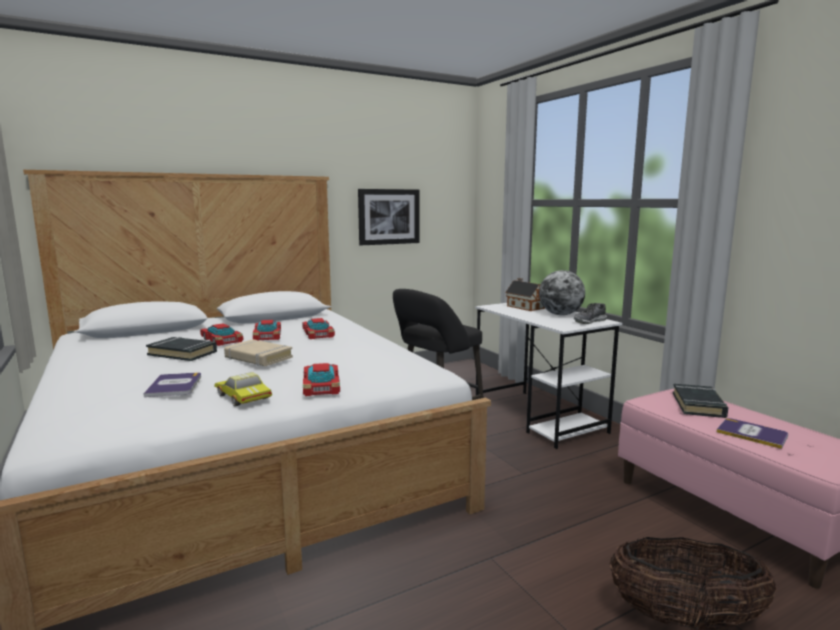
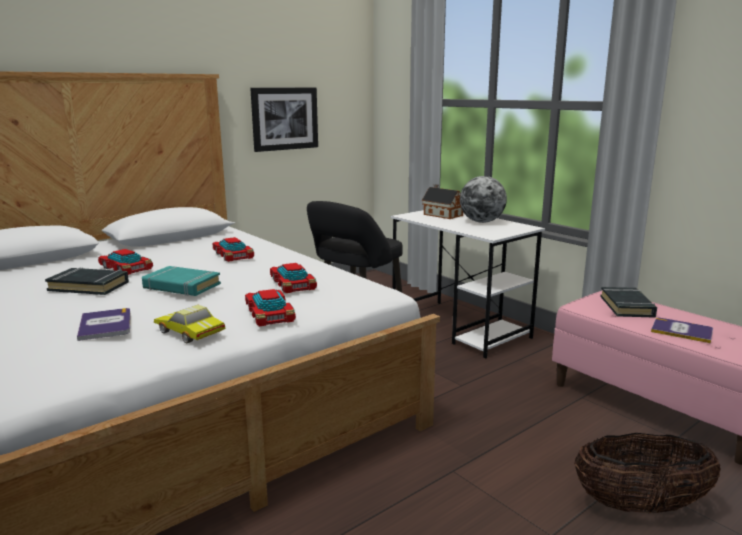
camera: 10 degrees left, 5 degrees up
(258, 357) = (181, 286): beige book -> turquoise book
(268, 336) = (177, 260): toy car -> toy car (293, 284)
(590, 321) = (514, 228): shoe -> none

